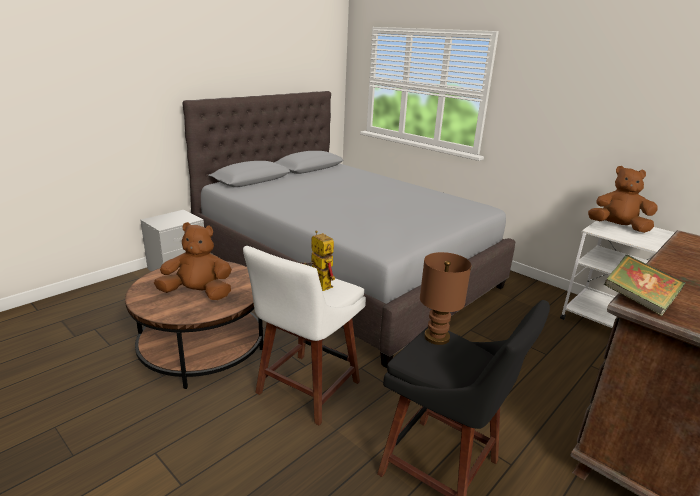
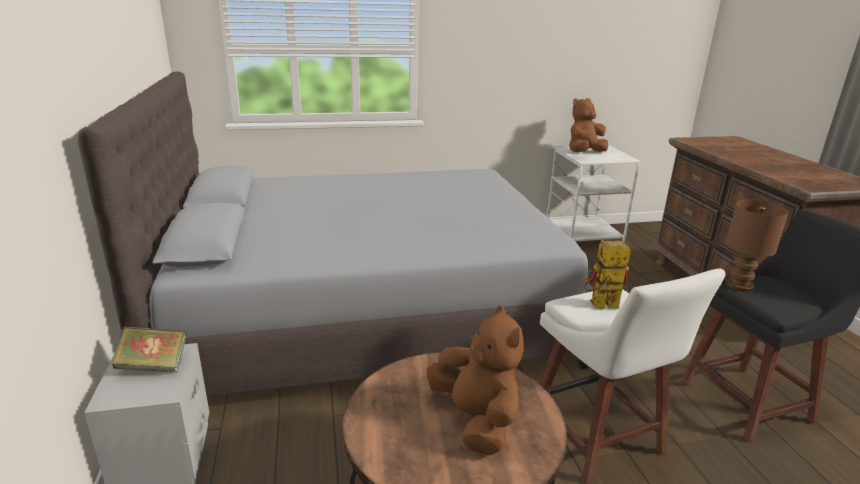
camera: 55 degrees left, 0 degrees up
(198, 294) = (476, 420): brown plush toy -> brown plush toy turned 120 degrees clockwise
(638, 301) = (807, 186): book -> book (154, 365)

